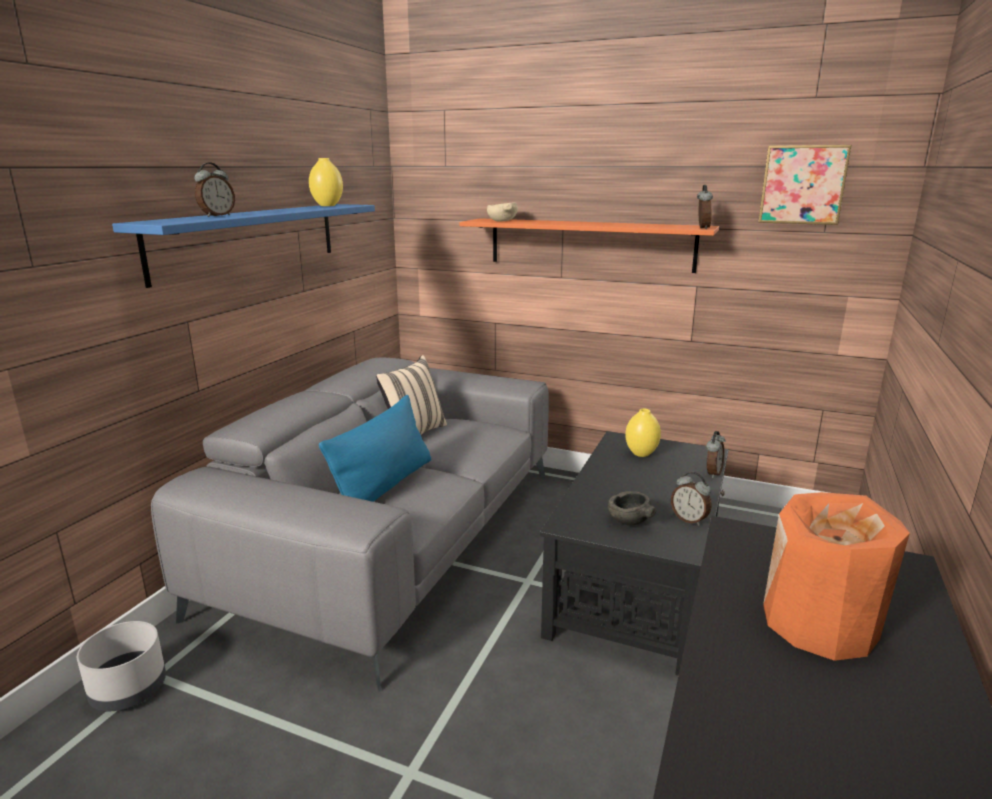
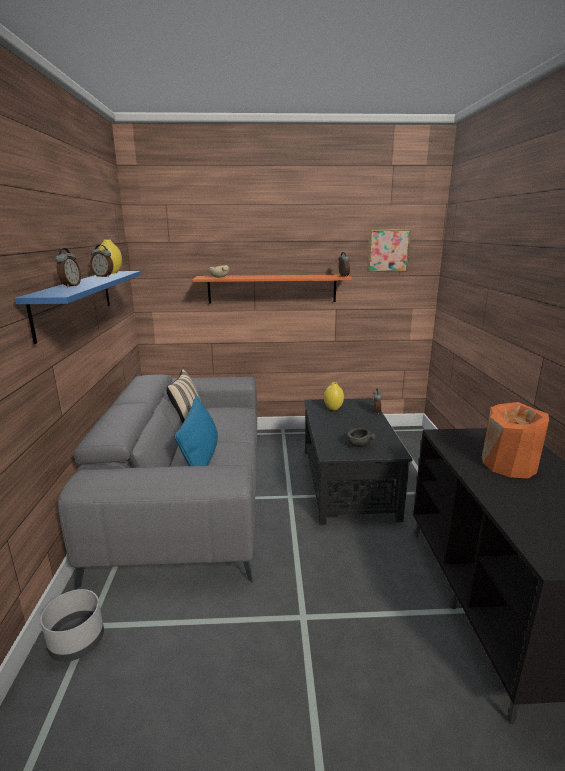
camera: 25 degrees left, 0 degrees up
(689, 519) = (386, 437): alarm clock -> alarm clock (104, 276)

